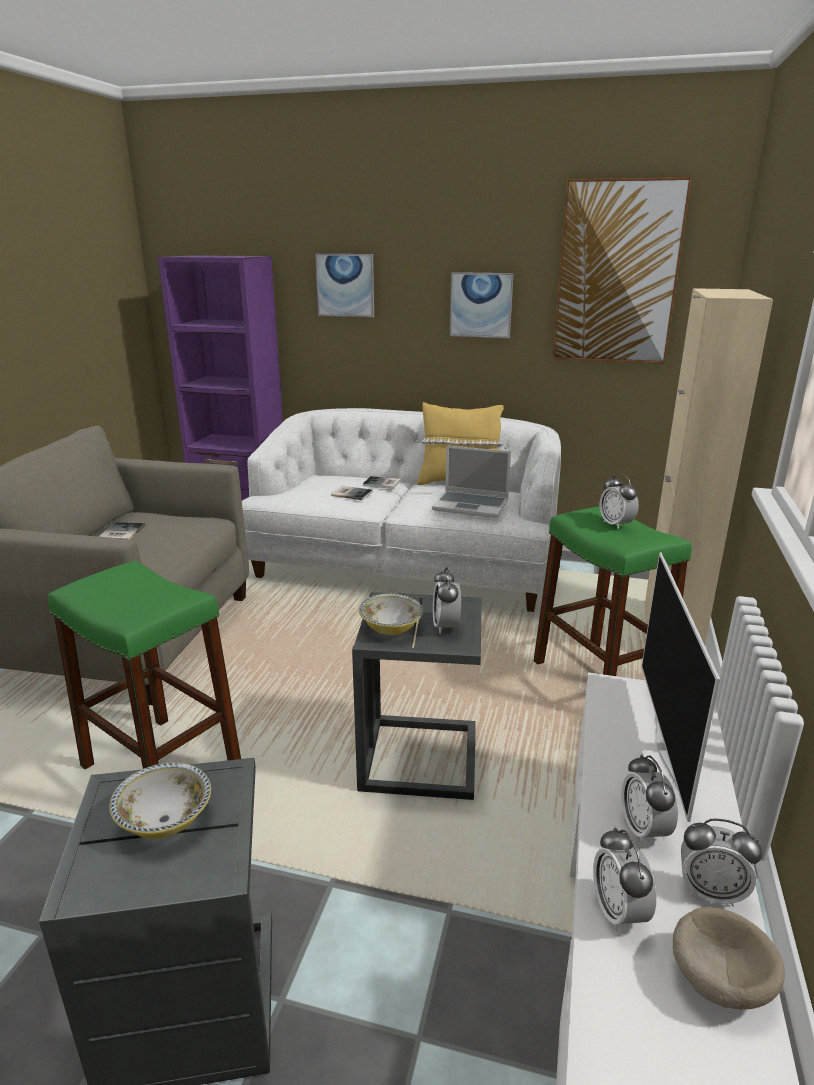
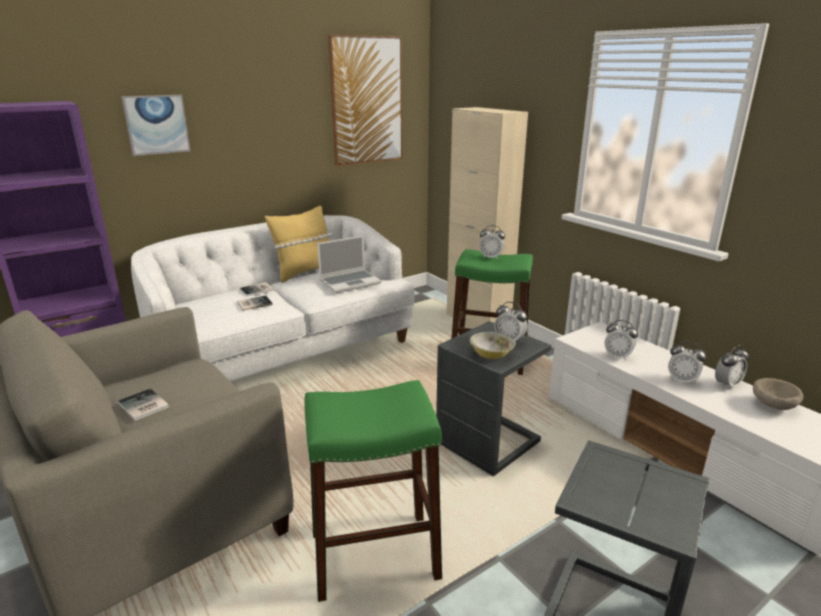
camera: 50 degrees left, 0 degrees up
(165, 820) = (628, 487): bowl -> none
(481, 305) = (279, 131): picture -> none
(618, 912) = (727, 408): alarm clock -> alarm clock (617, 356)
(670, 750) = (634, 350): television -> none

